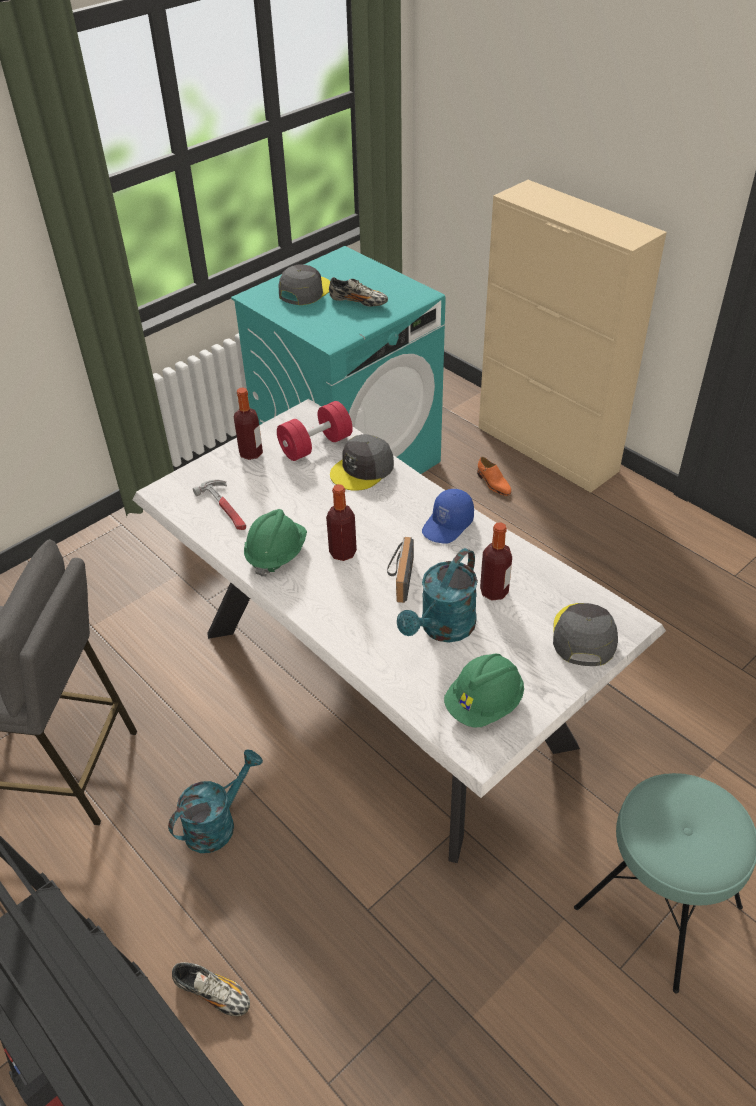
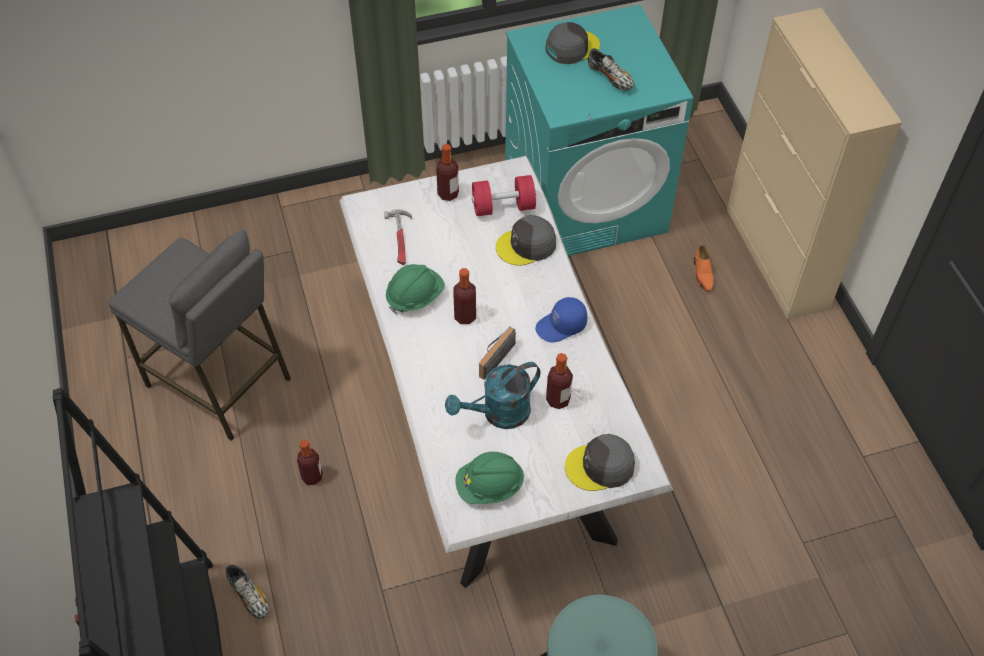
camera: 25 degrees right, 10 degrees up
(217, 823) = (312, 477): turquoise watering can -> bottle
(583, 636) = (600, 466): grey cap -> grey cap turned 135 degrees counterclockwise

